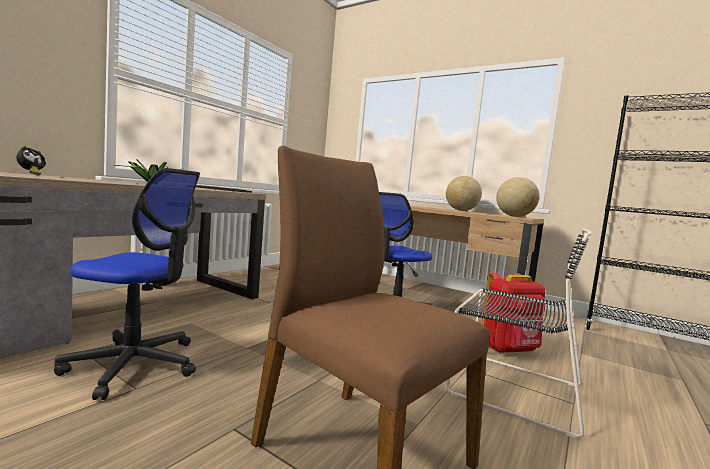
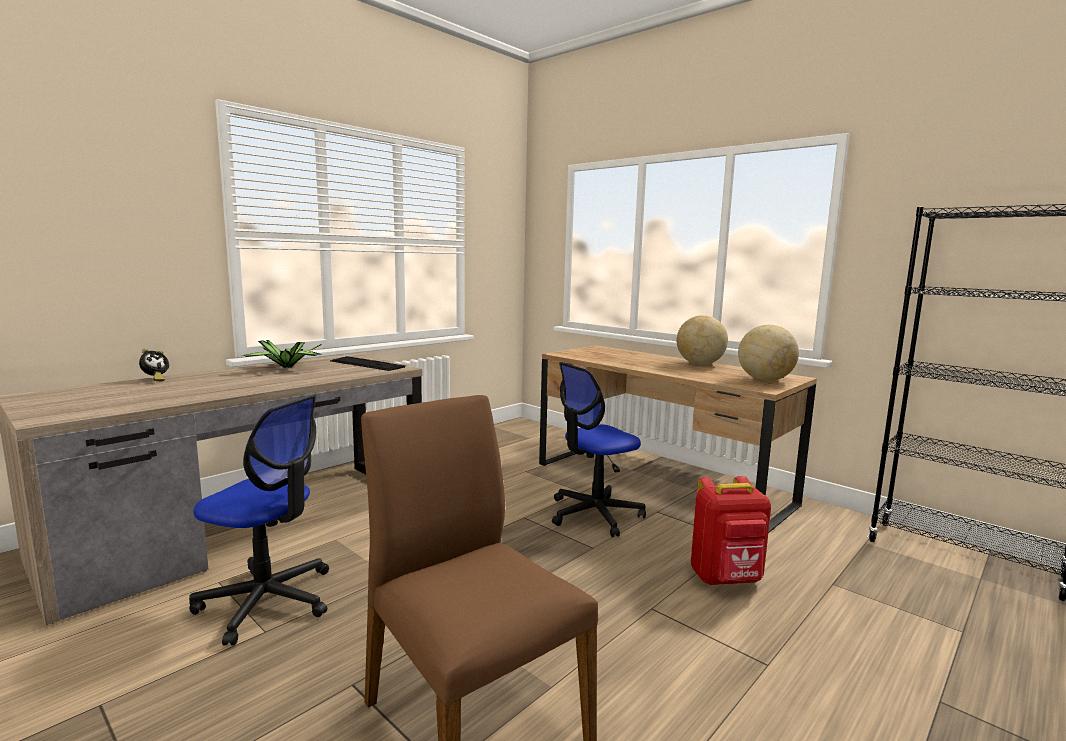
camera: 10 degrees right, 5 degrees up
(510, 387) = (693, 639): black chair -> none

